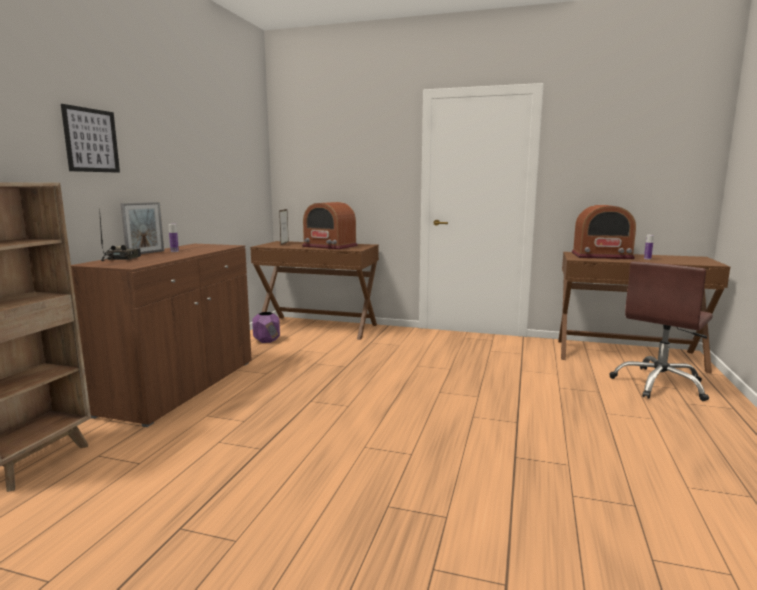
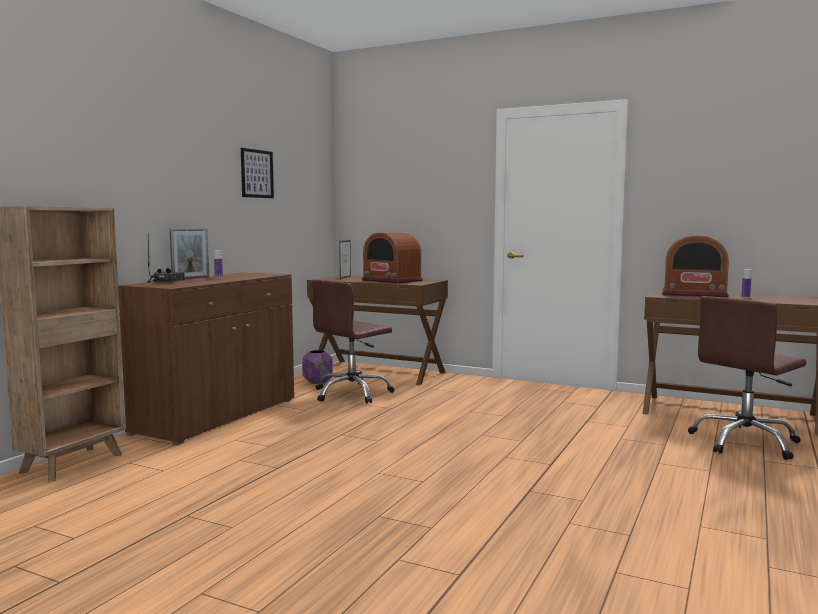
camera: 10 degrees right, 5 degrees down
(91, 140) = (146, 170): picture -> picture (257, 173)
(303, 352) = (352, 393): none -> brown office chair

